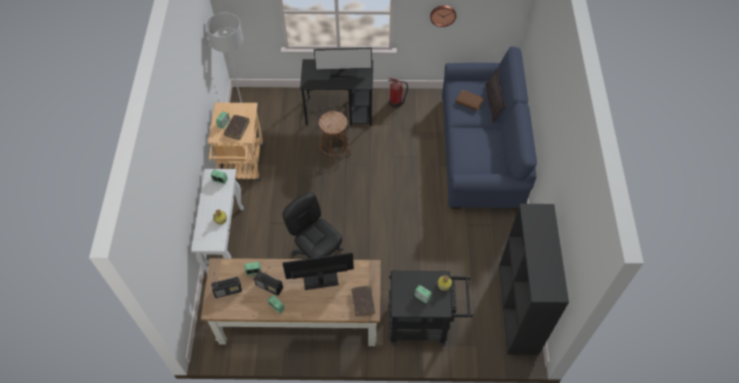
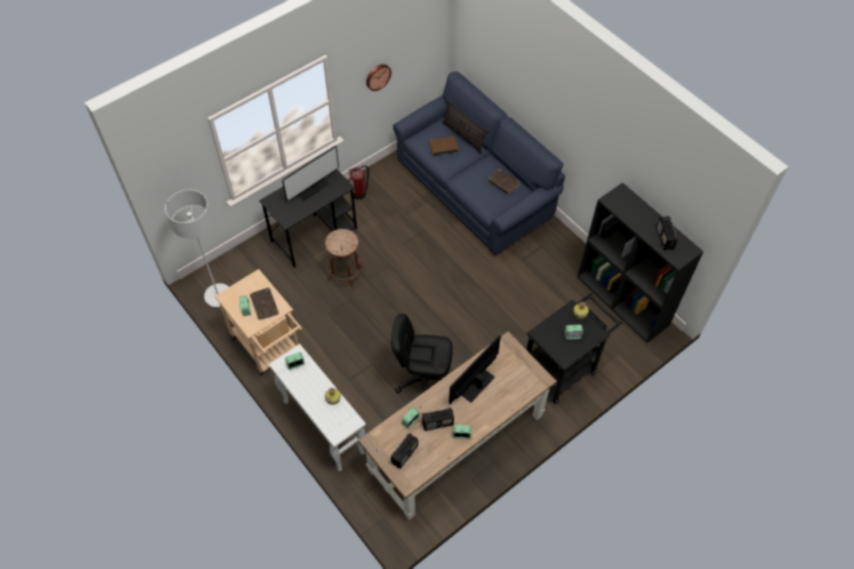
camera: 40 degrees left, 0 degrees up
(363, 302) = (528, 376): brown book -> brown book (503, 183)
(544, 269) = (664, 238): none -> radio

